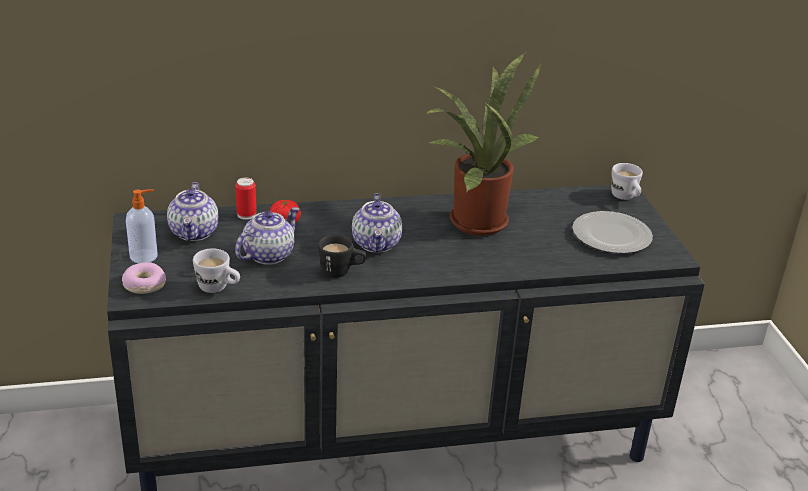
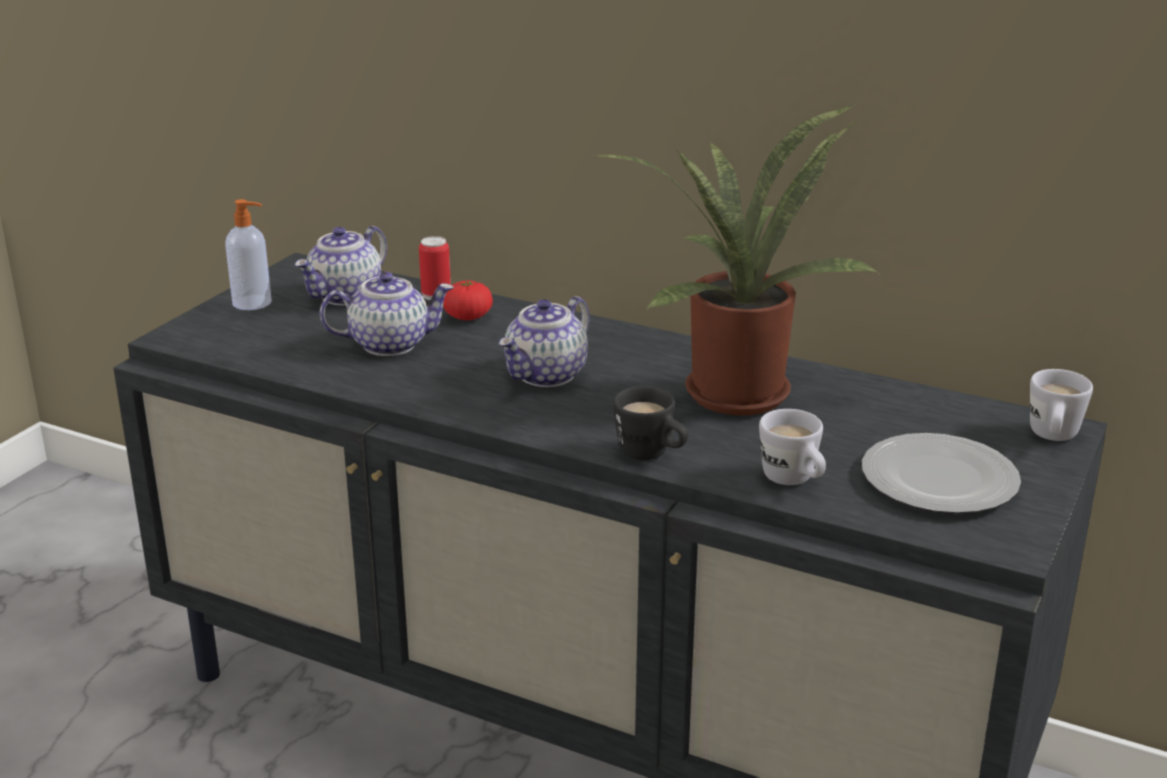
camera: 40 degrees right, 5 degrees down
(144, 285) = (205, 330): donut -> none
(218, 288) = (275, 360): white mug -> white mug (794, 481)
(341, 272) = (447, 391): black mug -> black mug (651, 455)

